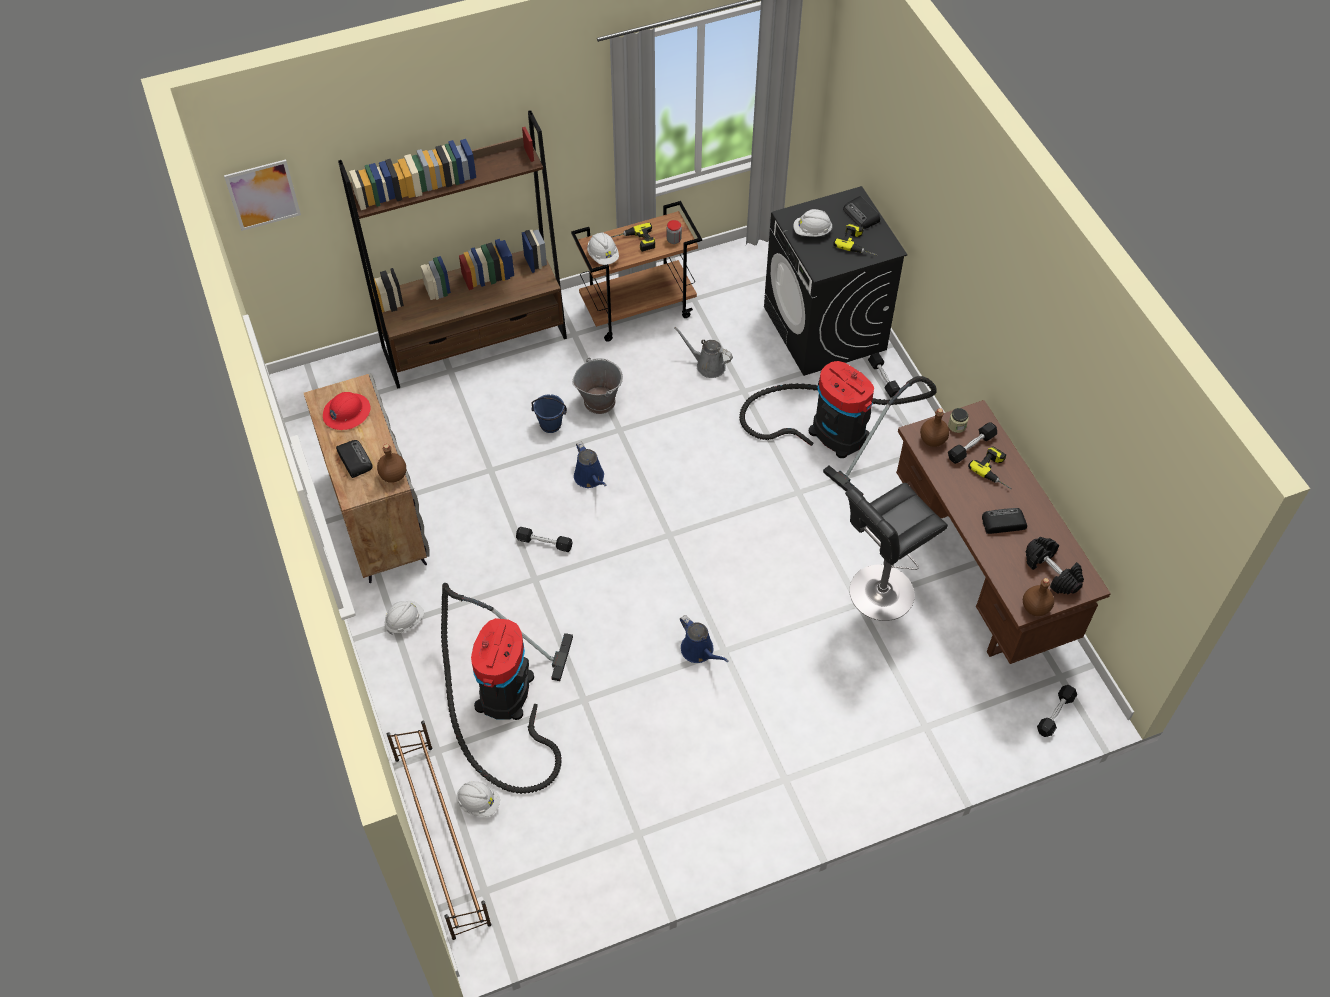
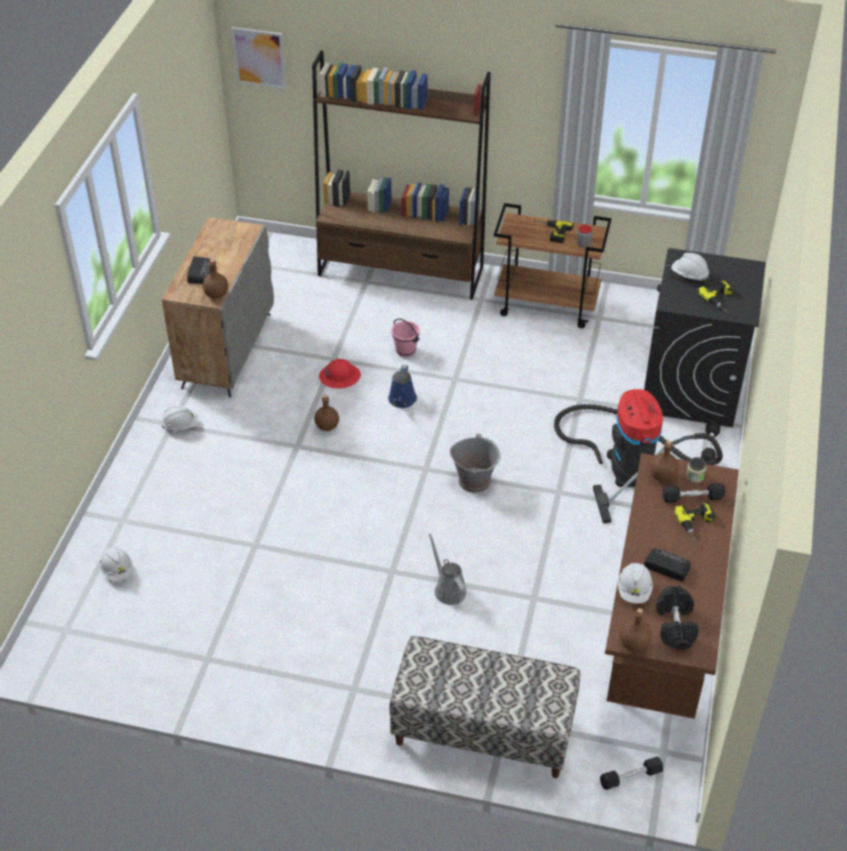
camera: 35 degrees right, 10 degrees down
(346, 412) = (224, 241): red hard hat -> red hard hat (339, 376)
(442, 838) = (71, 578): brown shoe rack -> none
(504, 700) = (199, 514): vacuum cleaner -> none
(544, 543) = (326, 426): black dumbbell -> brown bottle
(550, 425) = (405, 351): blue bucket -> pink bucket
(599, 401) = (458, 352): grey bucket -> grey bucket (474, 480)
(603, 256) = (516, 231): white hard hat -> white hard hat (634, 590)
(699, 651) = (373, 561): blue watering can -> none
(707, 365) = (567, 368): grey watering can -> grey watering can (448, 589)
(861, 215) = (744, 282): radio -> none
(878, 595) = (556, 600): black stool -> none
(917, 749) = (483, 731): none -> bench

